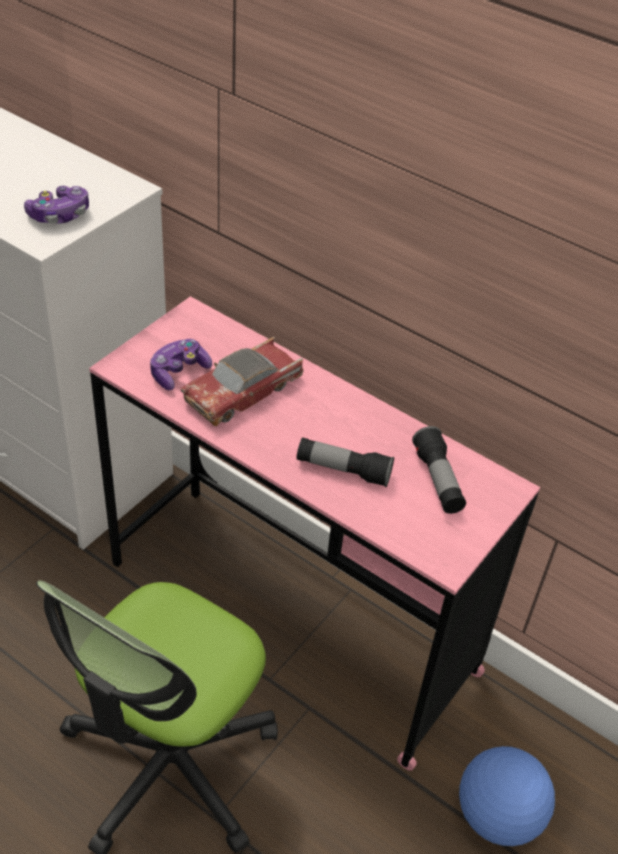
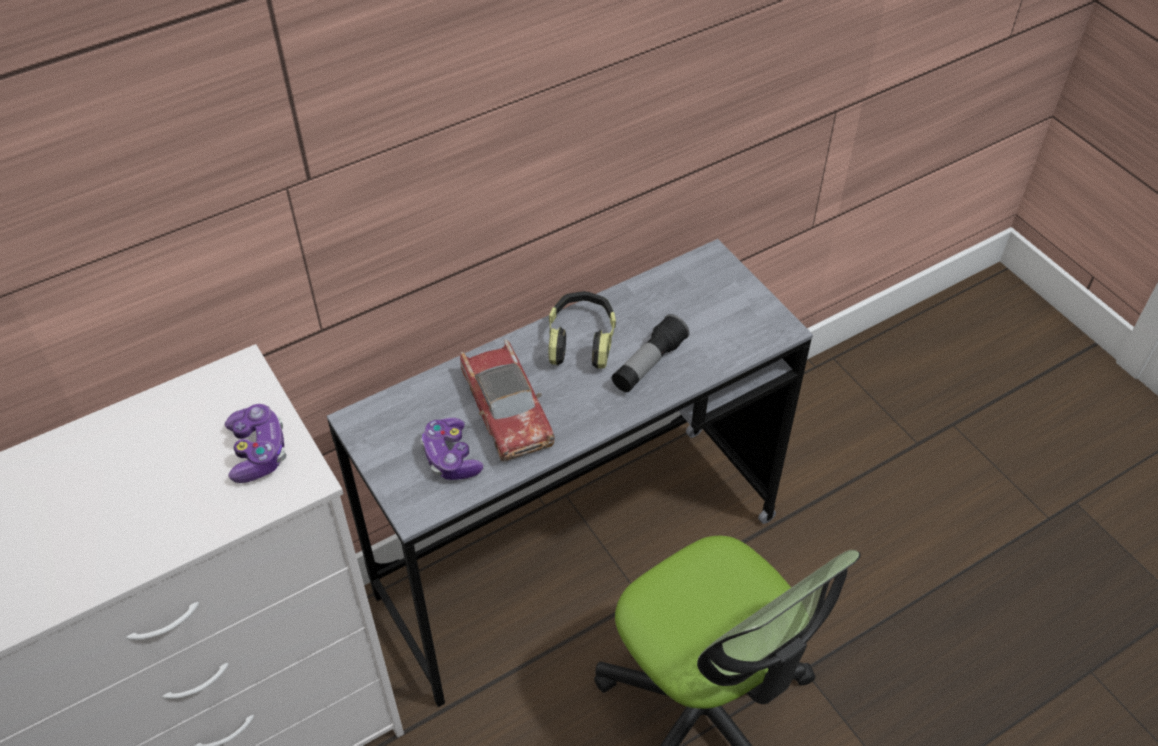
camera: 65 degrees left, 5 degrees up
(291, 616) = (577, 556): pink desk -> grey desk
(346, 418) = (581, 340): none -> headphones
(437, 480) = (686, 301): flashlight -> none
(498, 816) = (831, 472): football -> none

